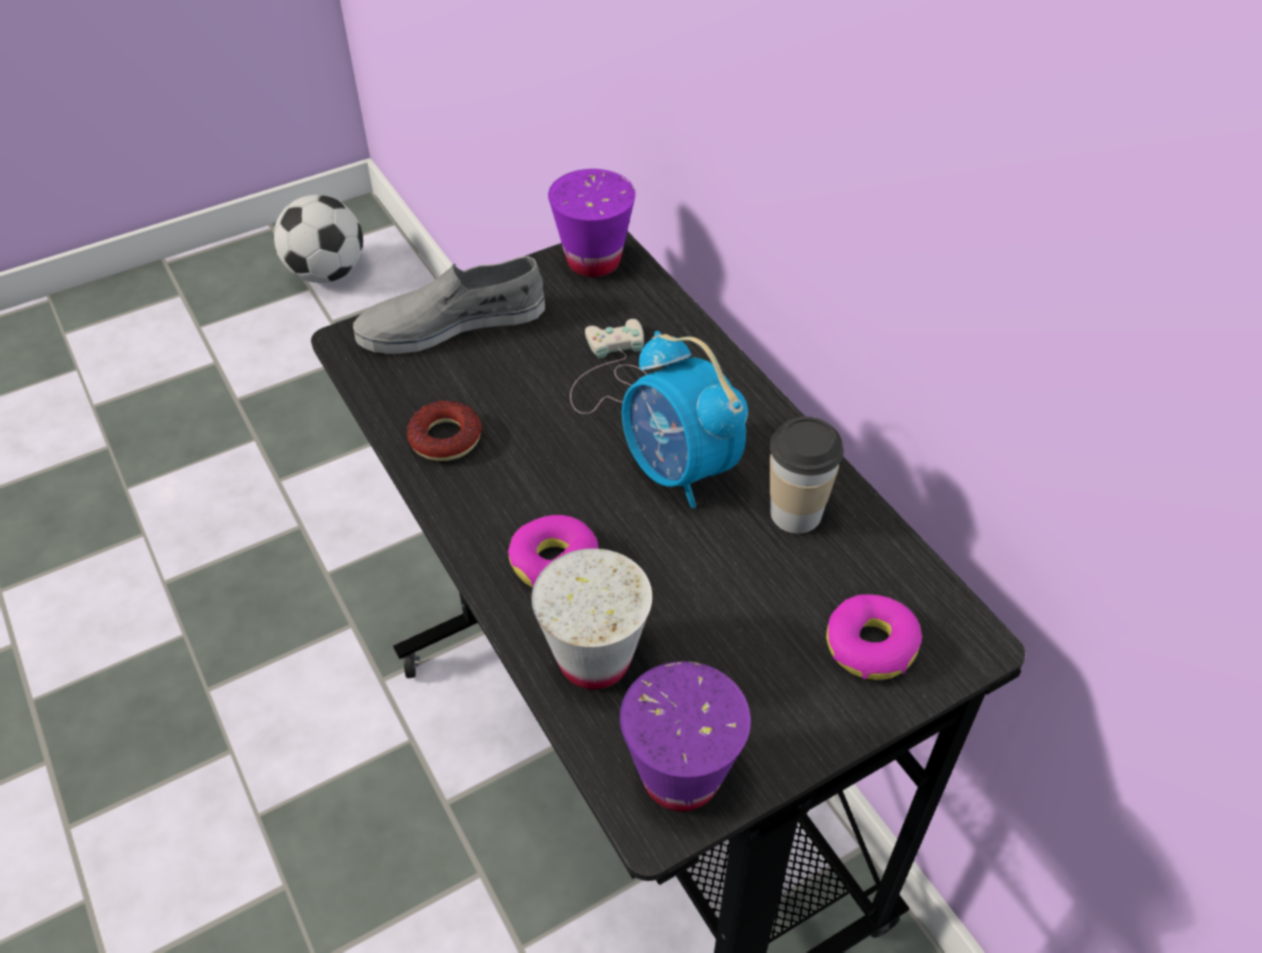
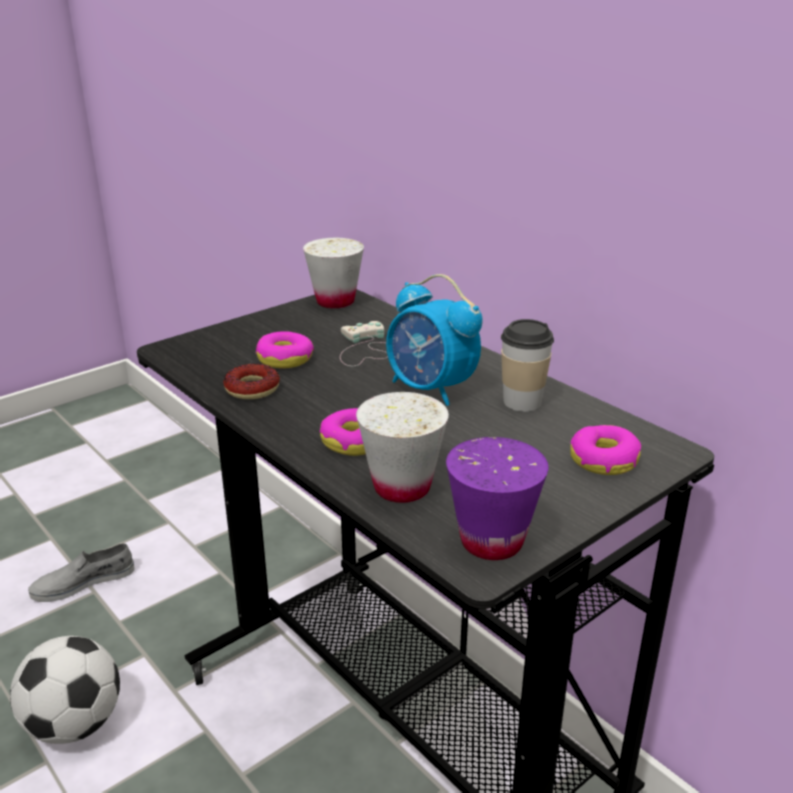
camera: 10 degrees left, 20 degrees down
(327, 273) = (99, 432): football -> football (75, 725)
(451, 323) = (241, 335): grey shoe -> grey shoe (83, 582)
(500, 380) = (285, 359): none -> donut
(593, 261) = (335, 301): purple cup -> white cup

